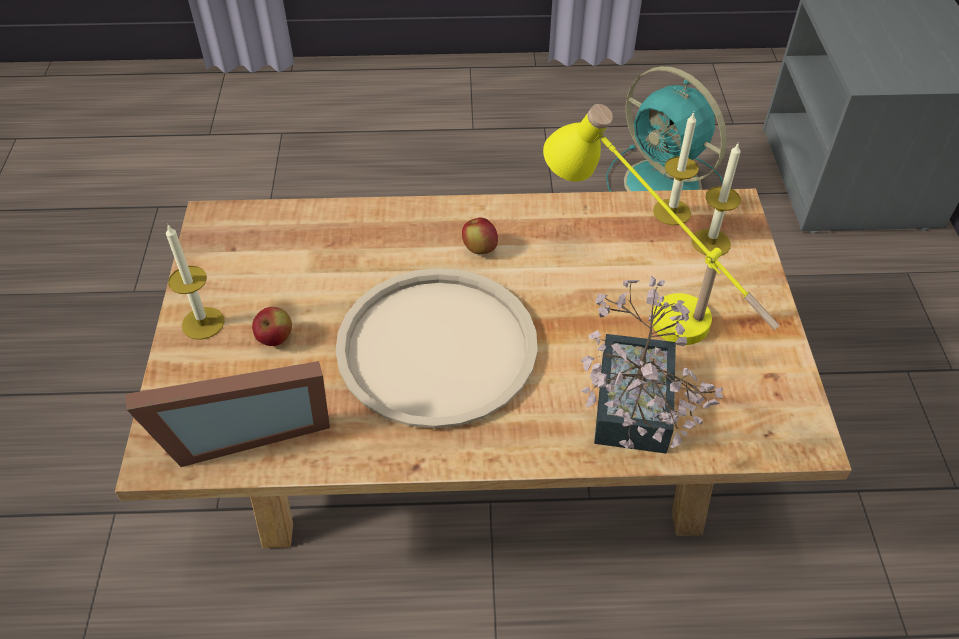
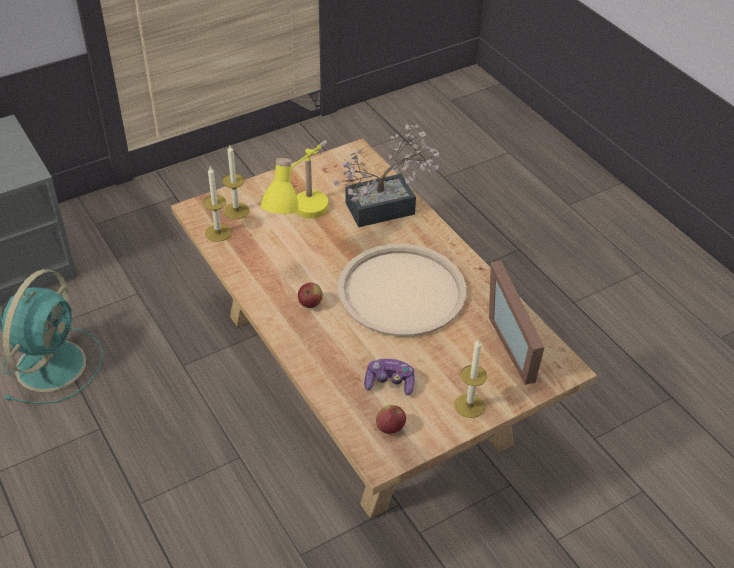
camera: 120 degrees left, 5 degrees down
(244, 429) = (518, 343): picture frame -> picture frame turned 150 degrees counterclockwise
(275, 339) = (452, 363): apple -> apple (390, 428)
(299, 268) = (389, 383): none -> game controller

